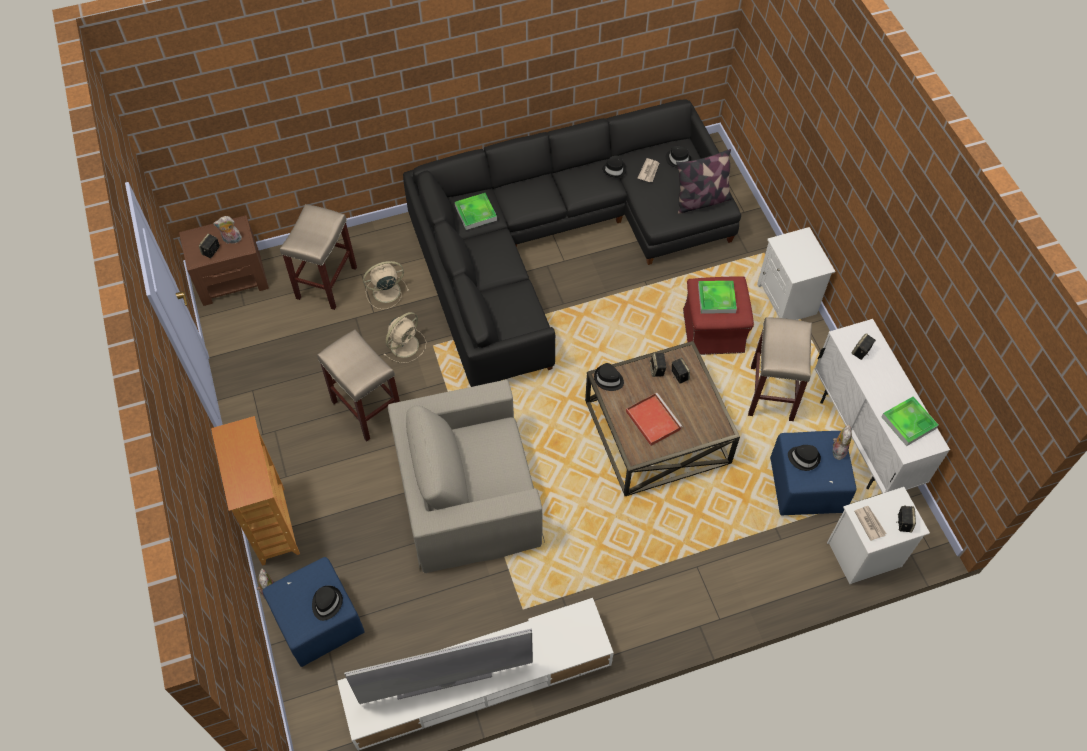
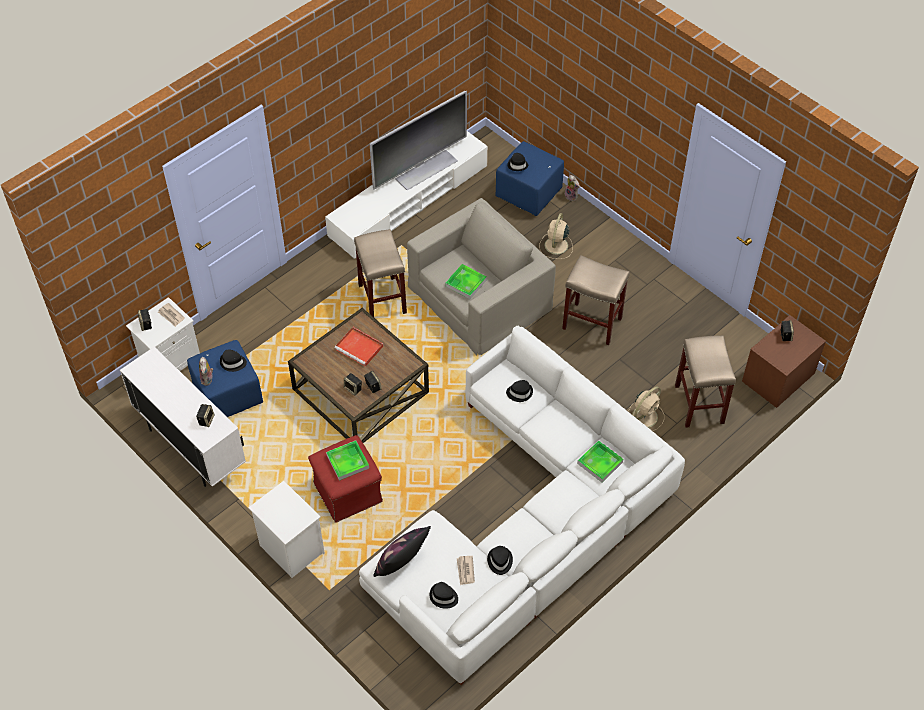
camera: 155 degrees right, 5 degrees down
(231, 240) = (778, 350): plush toy -> none
(272, 526) = (600, 230): bookcase -> none
(405, 344) = (597, 380): beige fan -> beige fan (556, 246)
(559, 242) = (526, 522): black sofa -> white sofa
(608, 379) = (408, 364): black hat -> black hat (519, 392)
(772, 394) = (277, 456): beige stool -> beige stool (381, 298)
(908, 422) = (155, 377): tray -> tray (466, 283)

